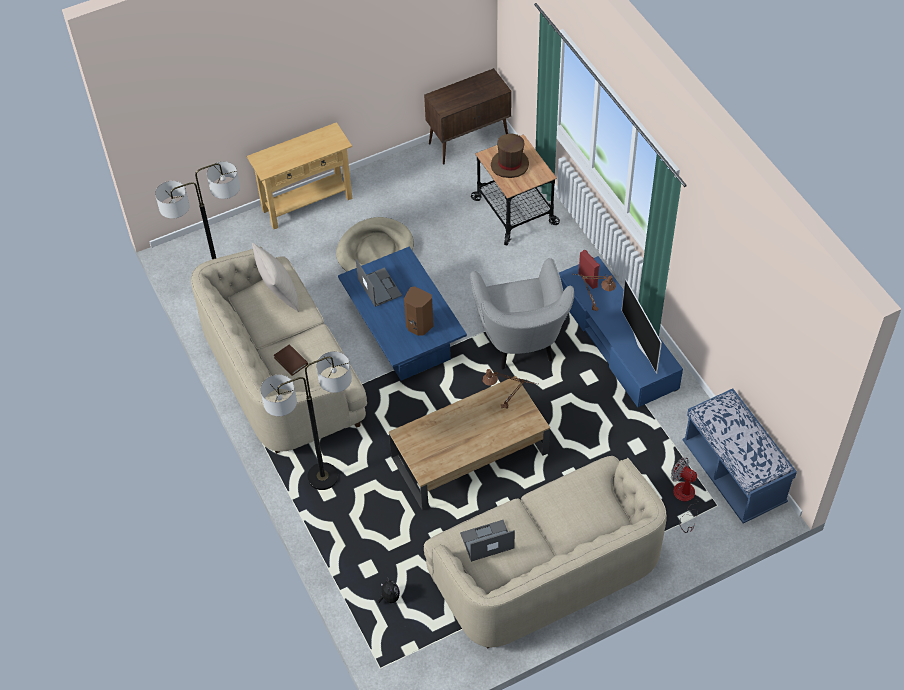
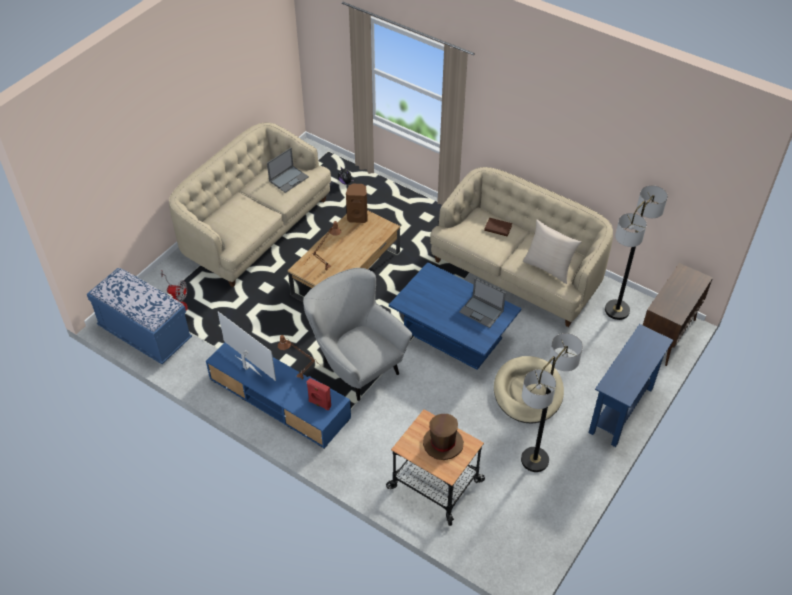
camera: 150 degrees right, 5 degrees down
(307, 204) = (621, 410): beige console table -> blue console table
(322, 477) = (436, 224): floor lamp -> floor lamp (535, 460)
(418, 326) = (428, 295): brown speaker -> brown speaker (358, 217)
(469, 141) = (531, 547): brown cabinet -> brown cabinet (666, 336)

